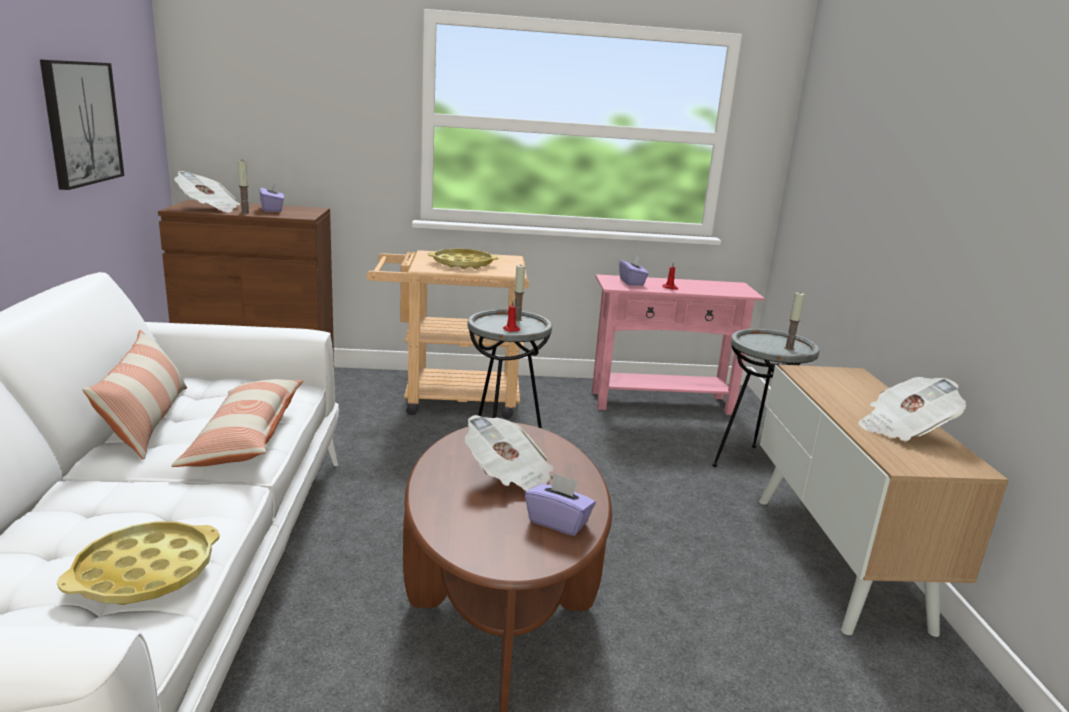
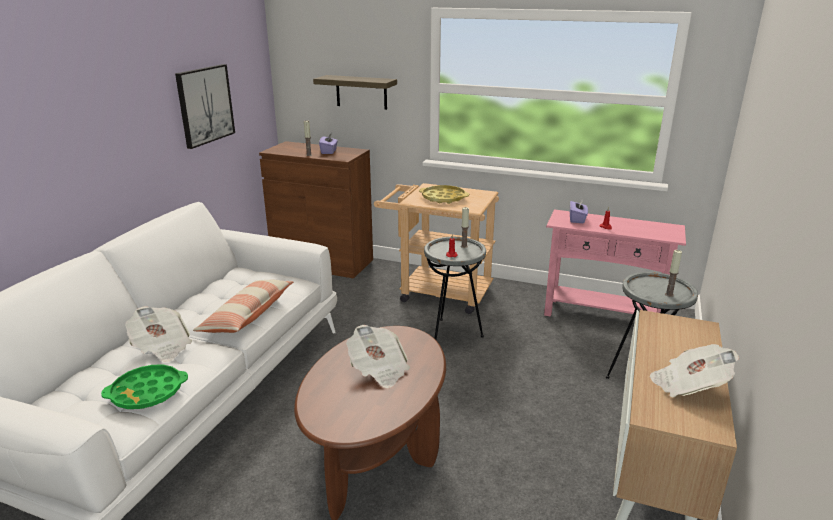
camera: 25 degrees right, 5 degrees up
(145, 572) = (147, 392): yellow tray -> green tray
(147, 421) = (204, 297): pillow -> none
(209, 208) = (291, 150): newspaper -> newspaper (162, 347)
(316, 125) = (361, 92): none -> shelf
(558, 522) = (384, 407): purple tissue box -> none

